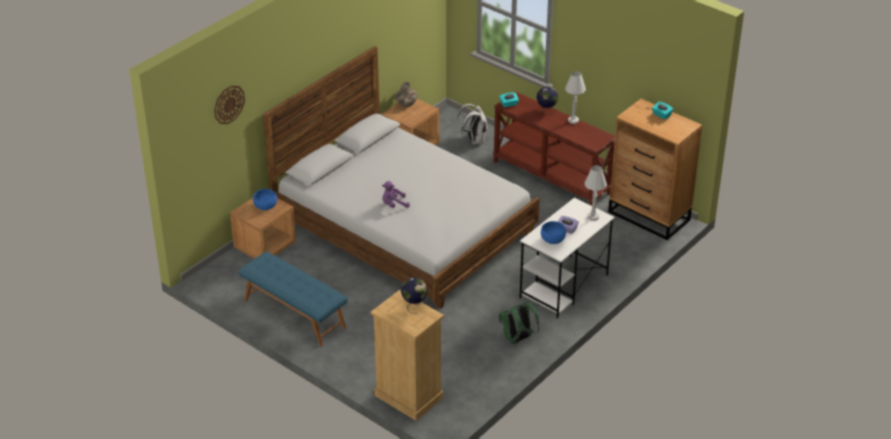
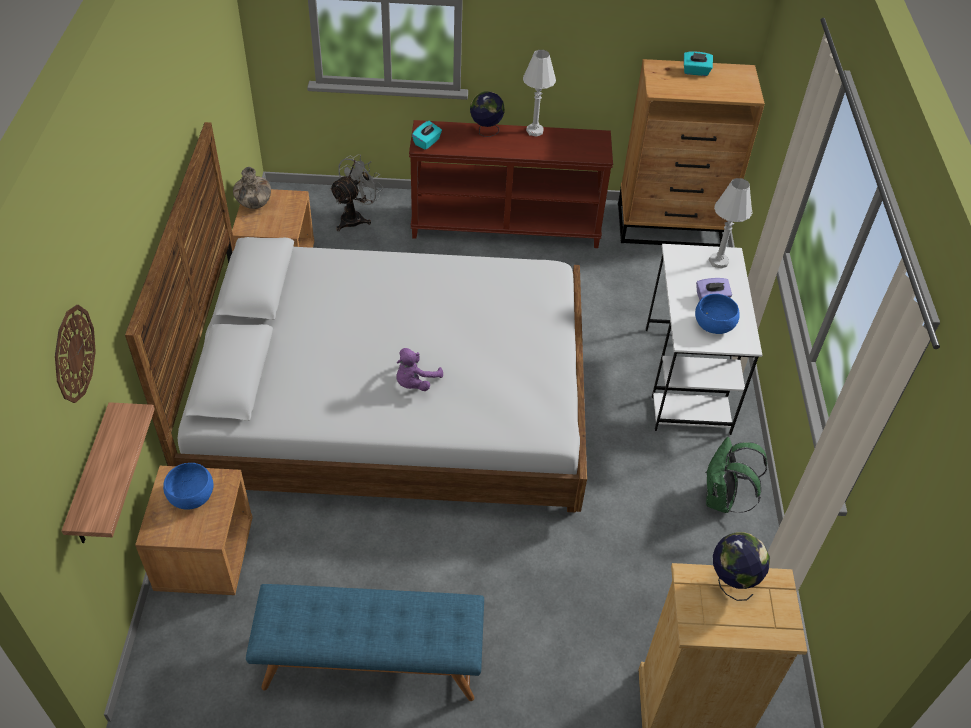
camera: 40 degrees left, 10 degrees up
(217, 163) = (92, 479): none -> shelf
(474, 140) = (356, 218): white backpack -> grey fan

